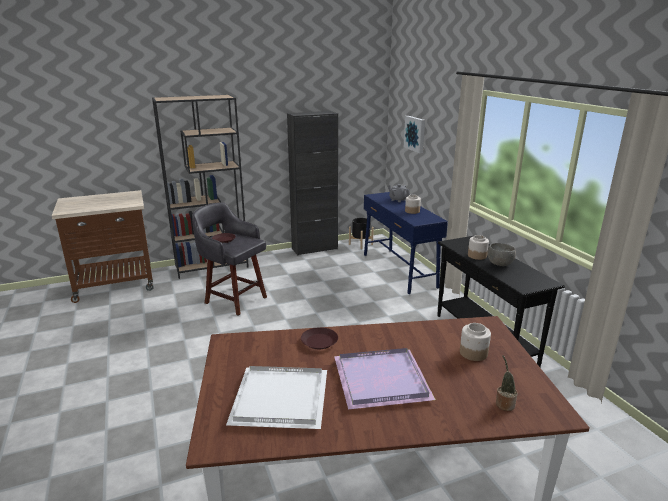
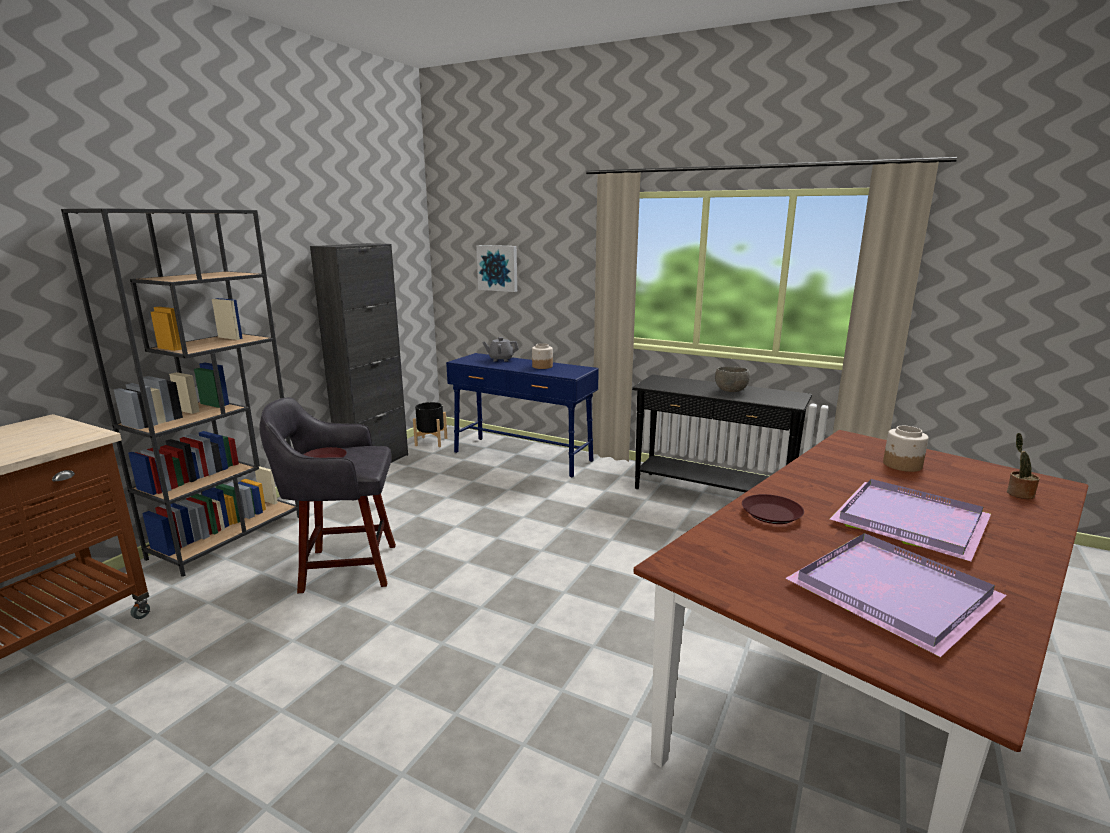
camera: 40 degrees left, 5 degrees down
(282, 398) = (890, 590): white tray -> purple tray
(477, 255) = (696, 389): jar -> none

